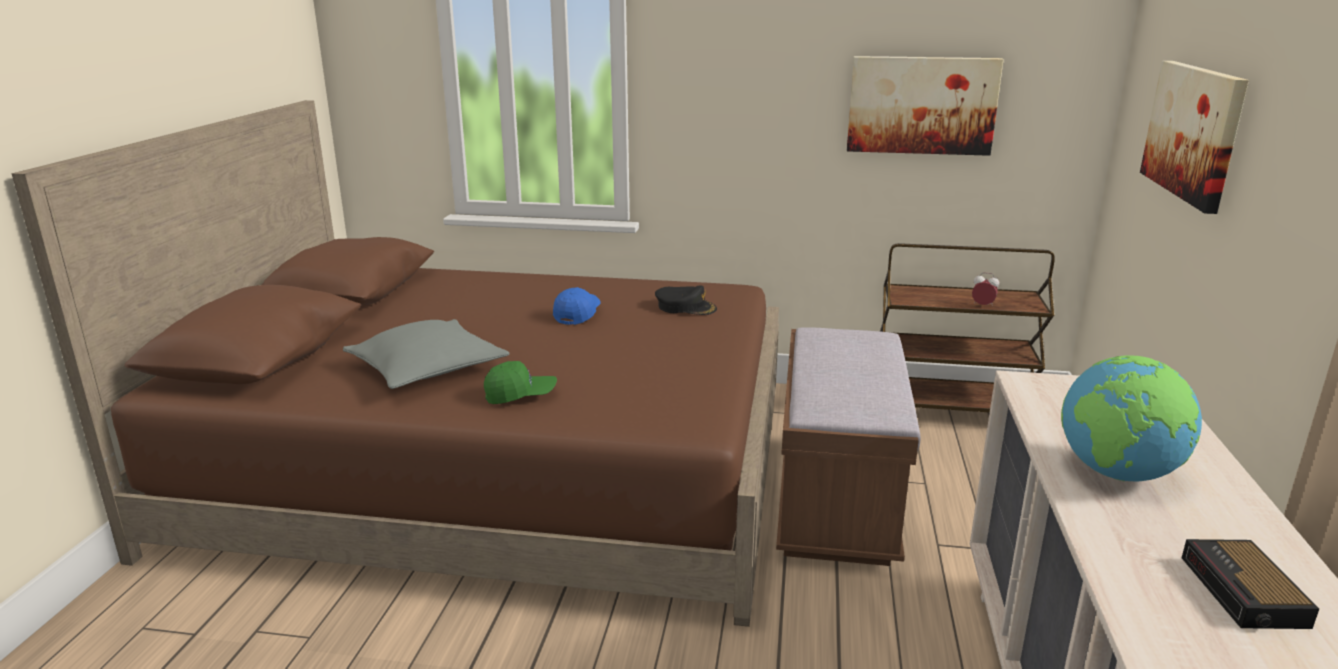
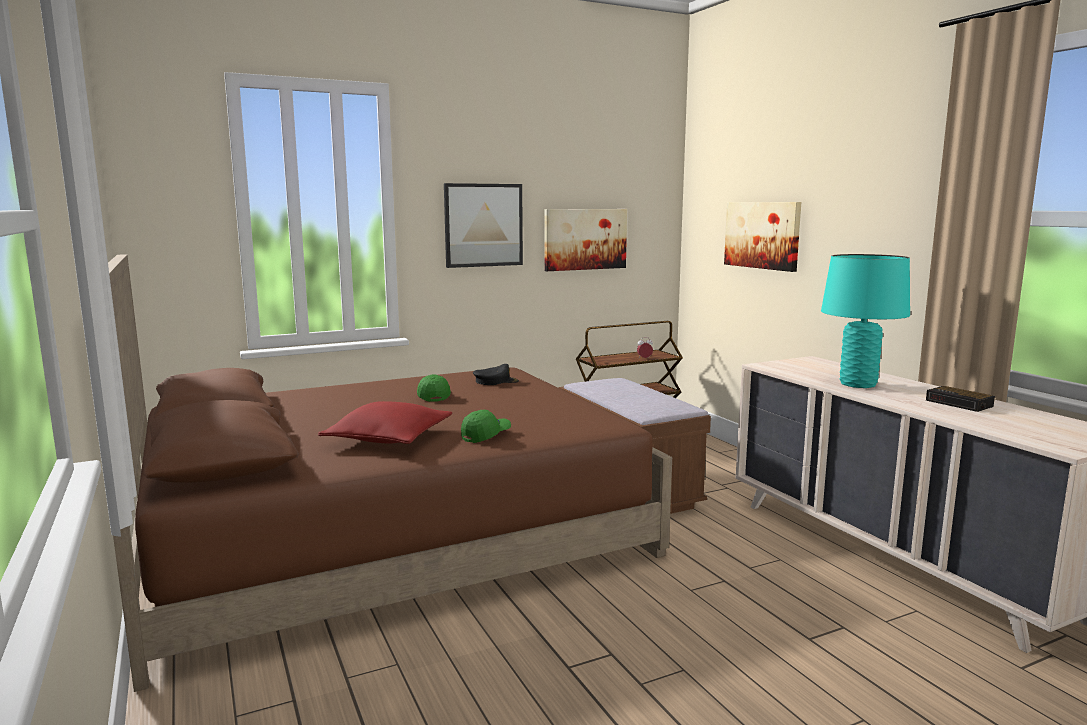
camera: 35 degrees left, 10 degrees down
(427, 369) = (389, 438): grey pillow -> red pillow
(577, 315) = (433, 396): blue cap -> green cap
(753, 77) = (483, 225): none -> picture
(1117, 474) = (857, 384): globe -> turquoise table lamp

